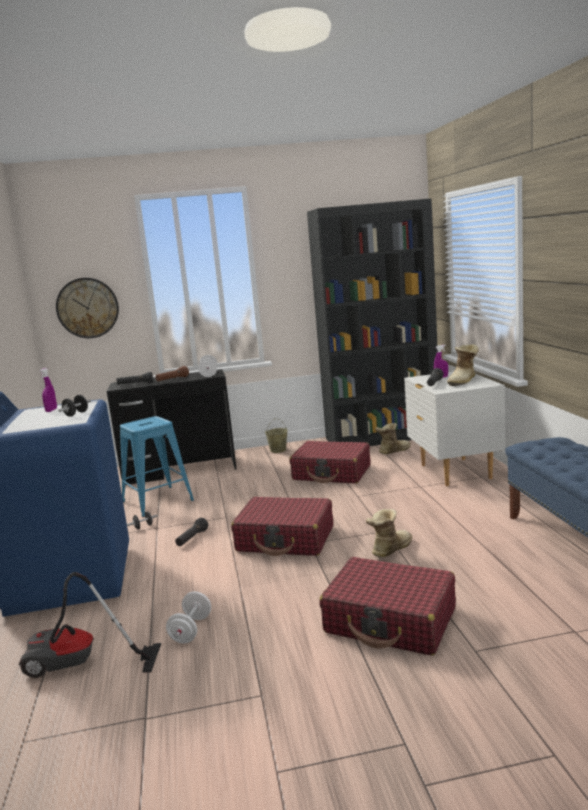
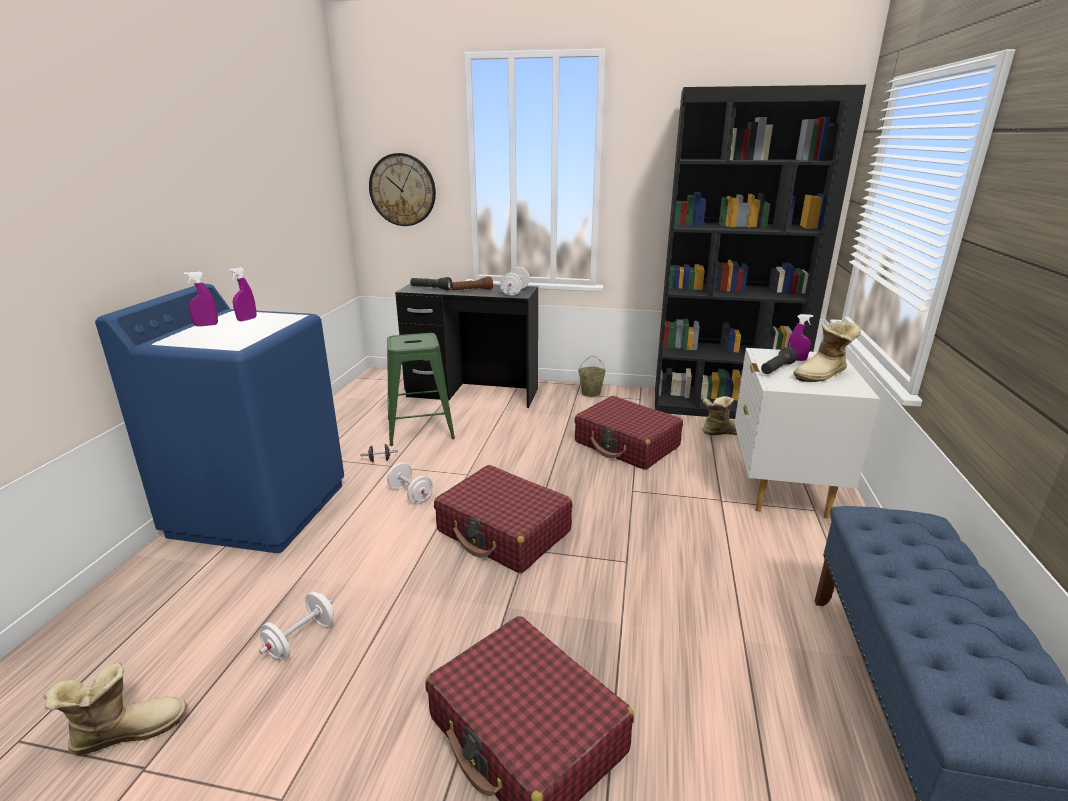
camera: 20 degrees right, 10 degrees up
(23, 418) = (206, 325): none -> purple spray bottle
(76, 414) = (254, 333): black dumbbell -> none
(78, 666) = (160, 645): vacuum cleaner -> none
(157, 501) = (420, 428): blue stool -> green stool
(192, 539) = (411, 494): black flashlight -> white dumbbell
(389, 549) = (612, 597): boot -> boot (127, 730)

